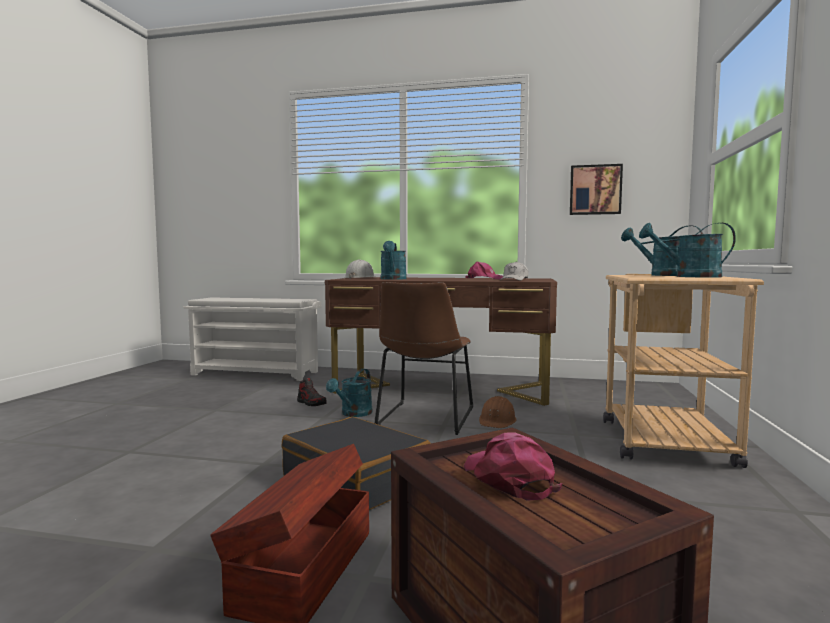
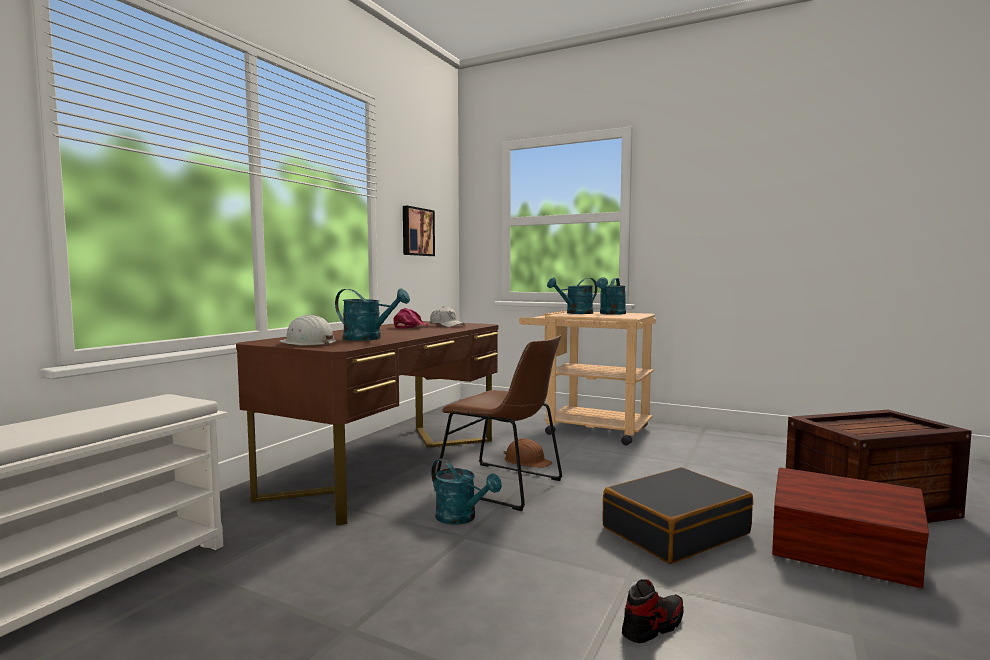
camera: 75 degrees left, 0 degrees up
(311, 403) = (384, 542): shoe -> shoe (653, 626)
(508, 478) = (869, 428): pink cap -> none

